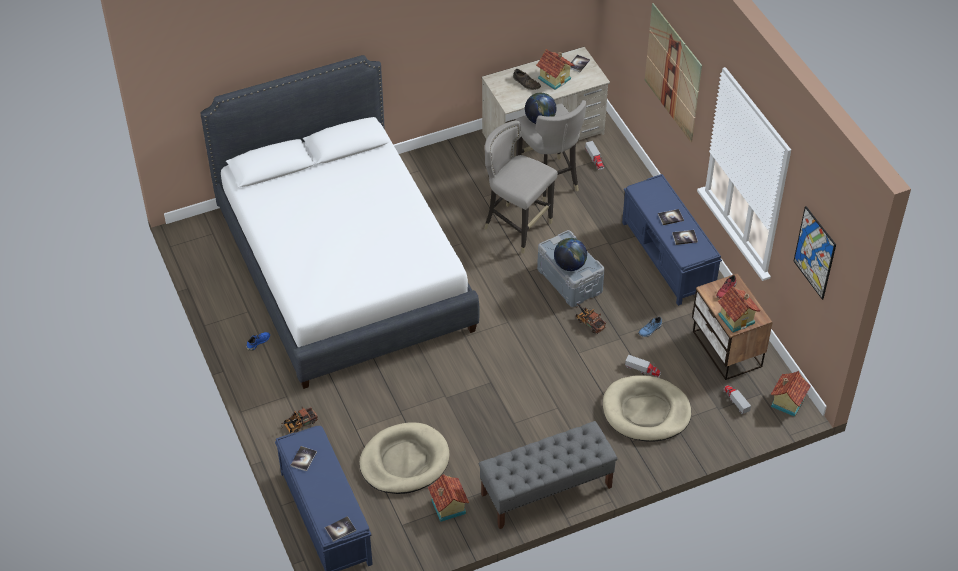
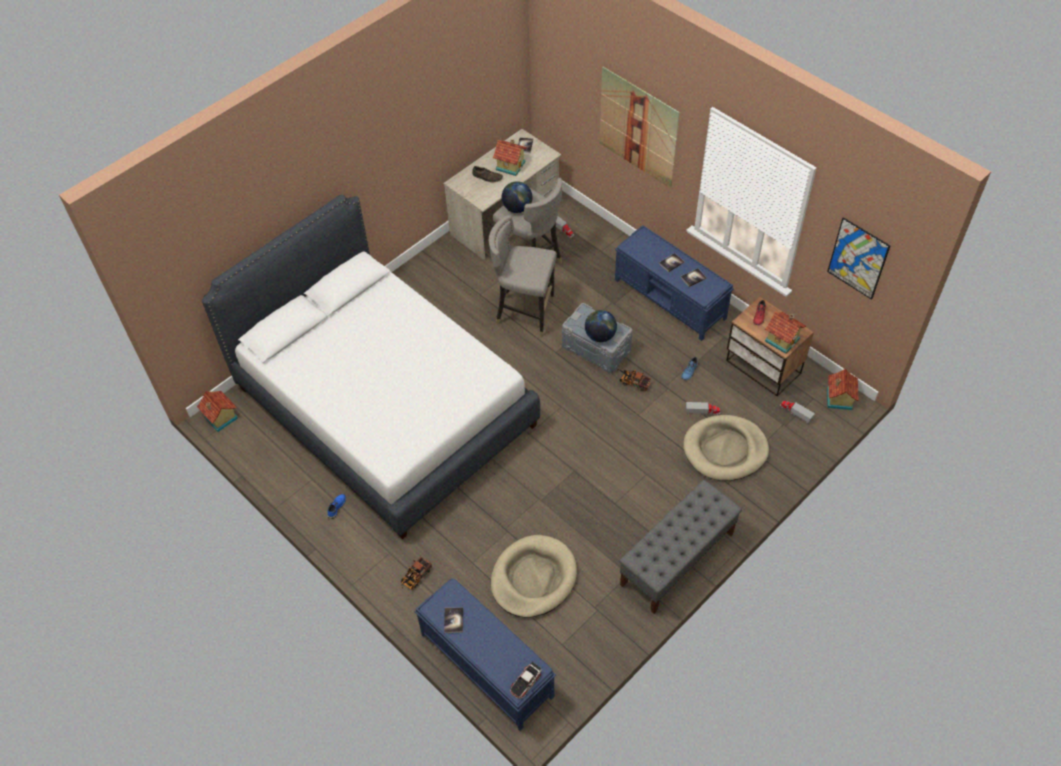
camera: 20 degrees left, 5 degrees up
(340, 529) = (525, 682): book -> toy car
(447, 507) = (596, 610): toy house -> toy house (220, 418)

